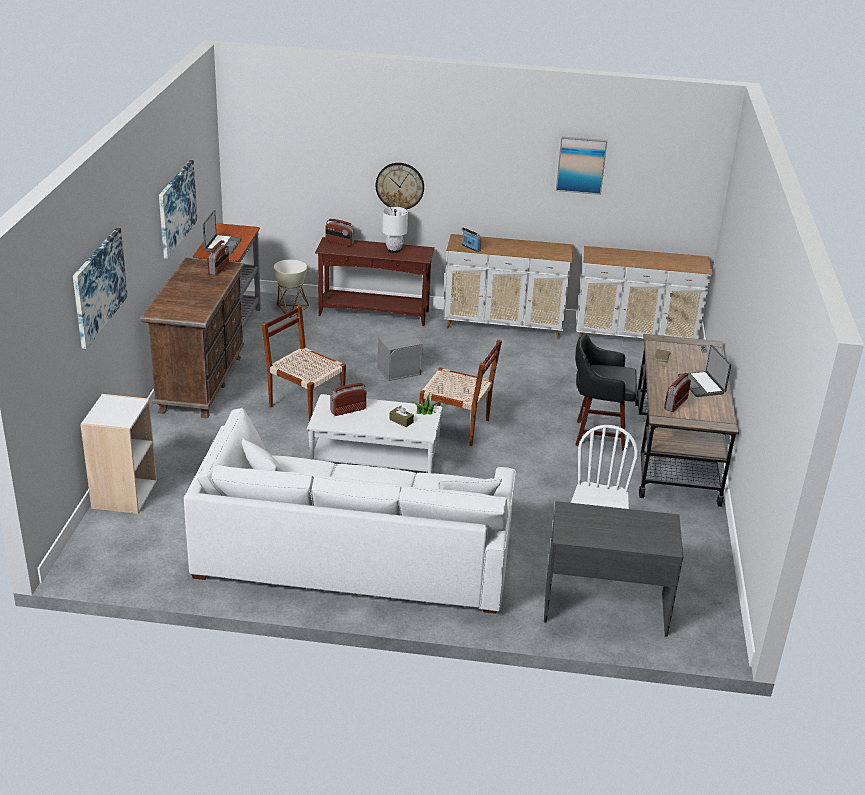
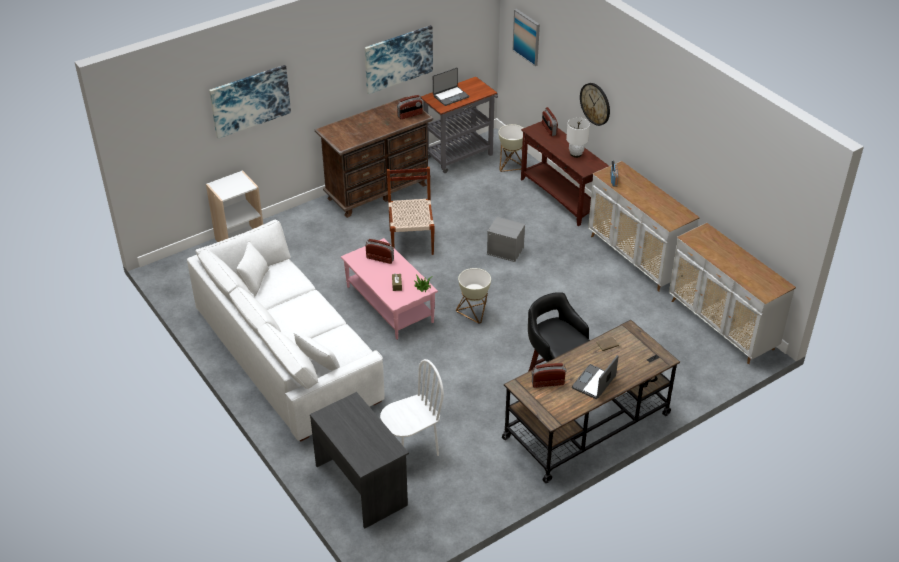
camera: 50 degrees right, 10 degrees up
(374, 461) = (389, 304): white coffee table -> pink coffee table
(456, 427) = (473, 313): chair -> planter
(581, 165) = (711, 151): picture -> picture (527, 37)

